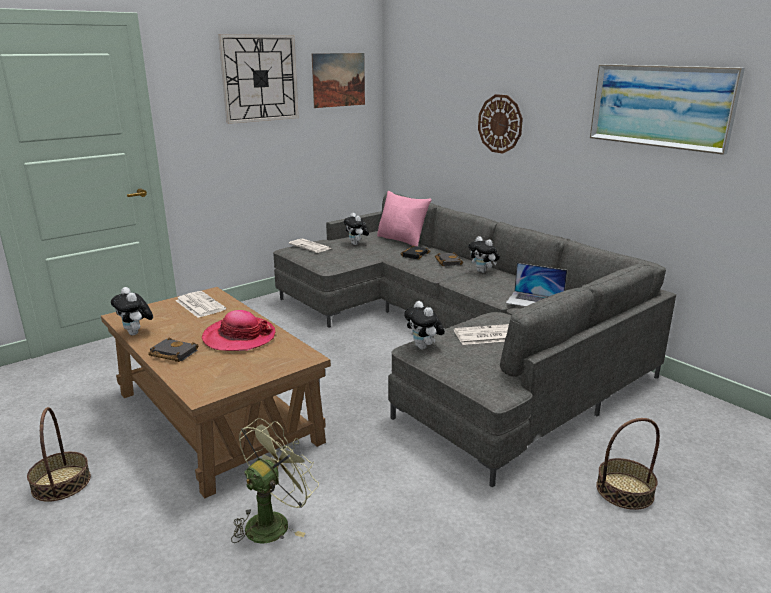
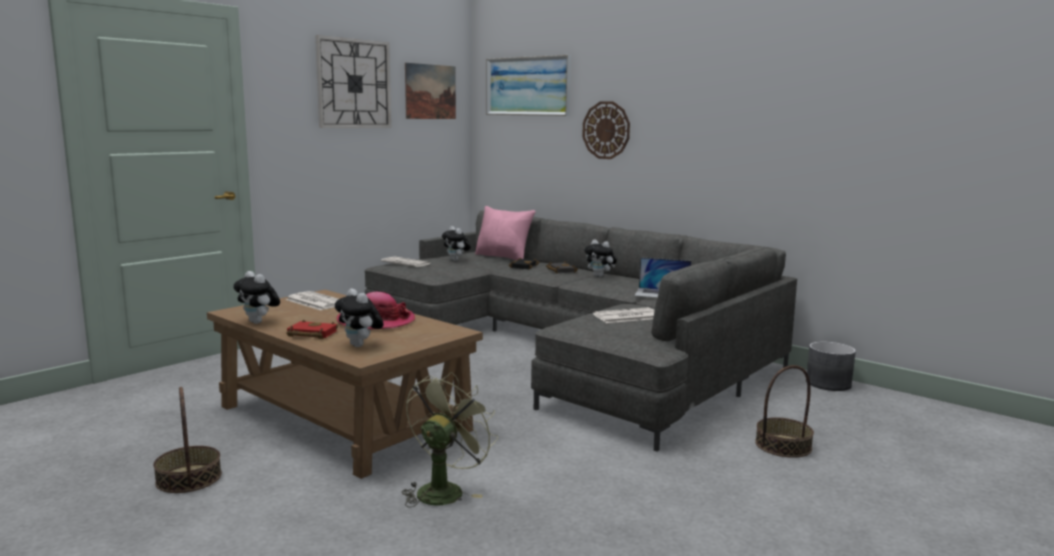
camera: 10 degrees left, 10 degrees down
(172, 354) = (310, 334): black book -> red book
(424, 347) = (568, 326): plush toy -> plush toy (360, 345)
(660, 106) = (766, 101): picture -> picture (527, 86)
(696, 403) = (828, 383): none -> grey planter

